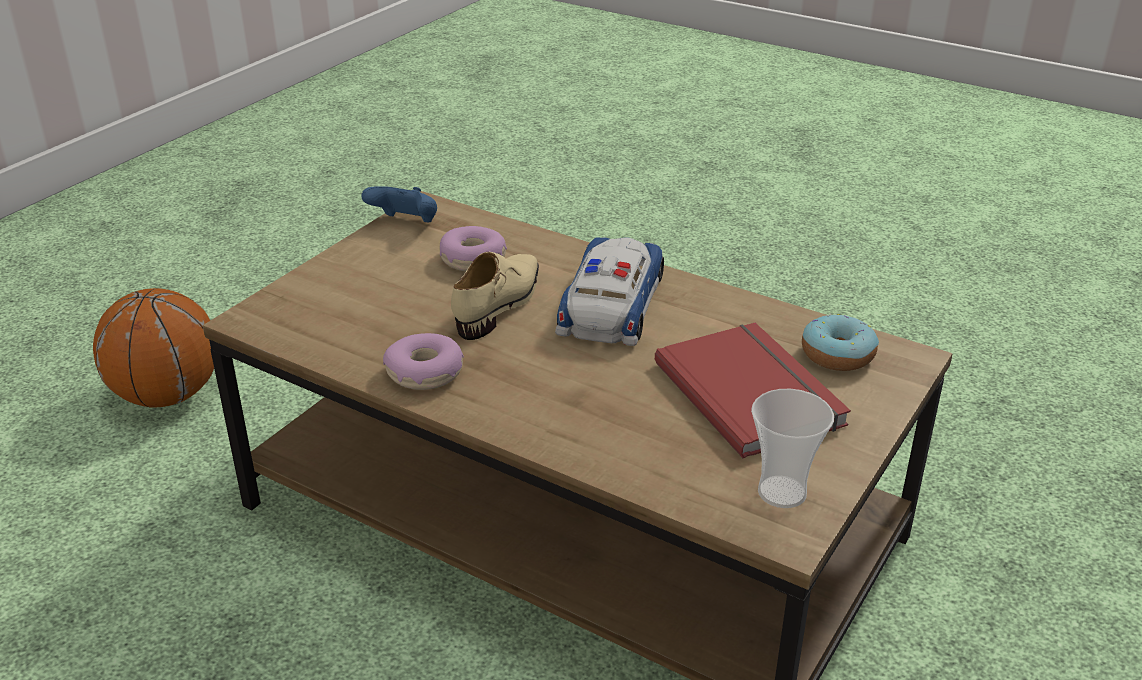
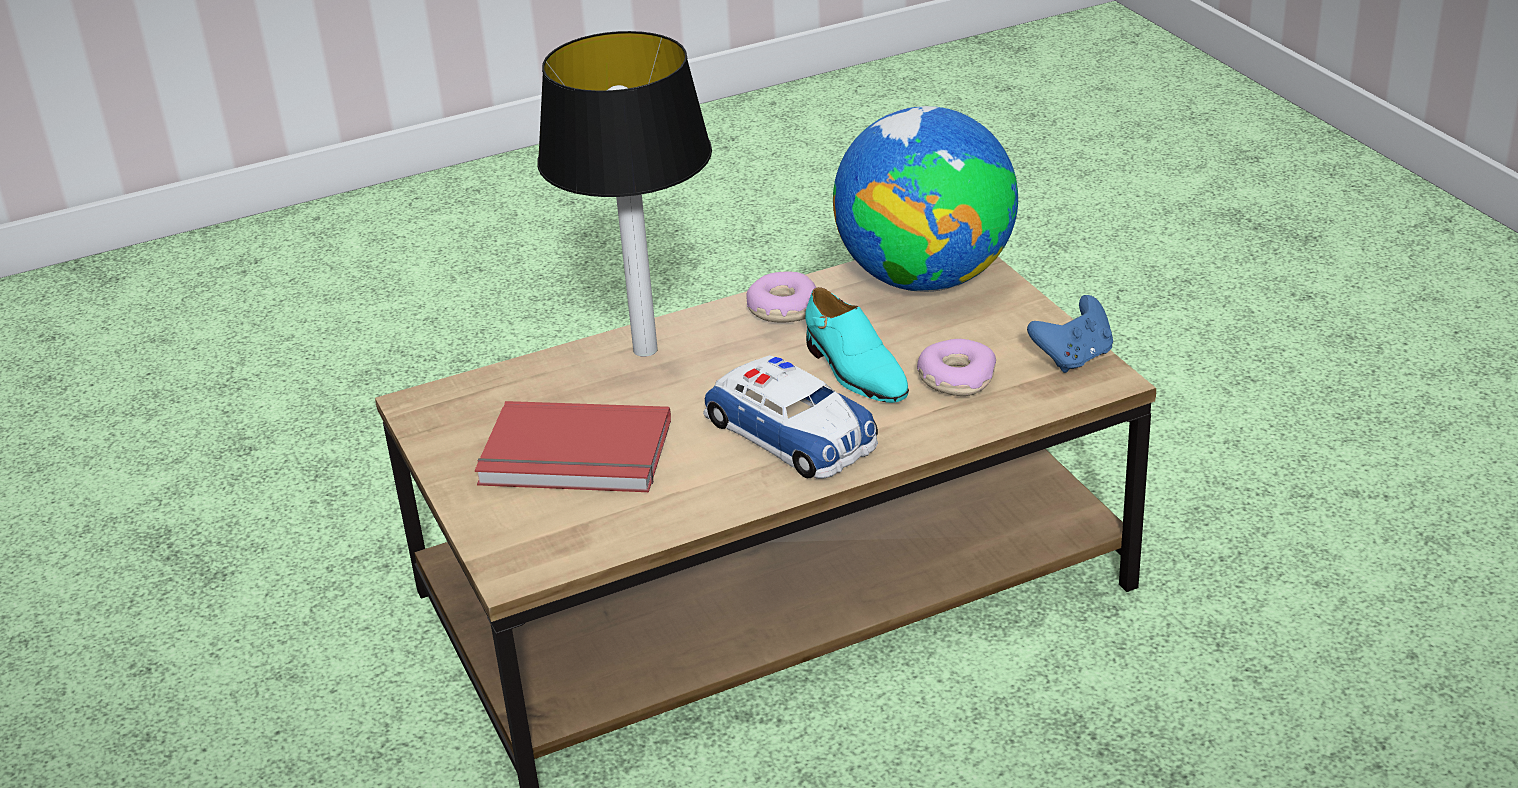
camera: 125 degrees right, 0 degrees up
(167, 396) = (1181, 400): basketball -> none
(317, 316) = (926, 278): none -> globe
(500, 303) = (855, 371): beige shoe -> turquoise shoe
(559, 423) = (647, 349): none -> table lamp
(782, 492) = (454, 418): cup -> none
(837, 355) = (567, 530): donut -> none

